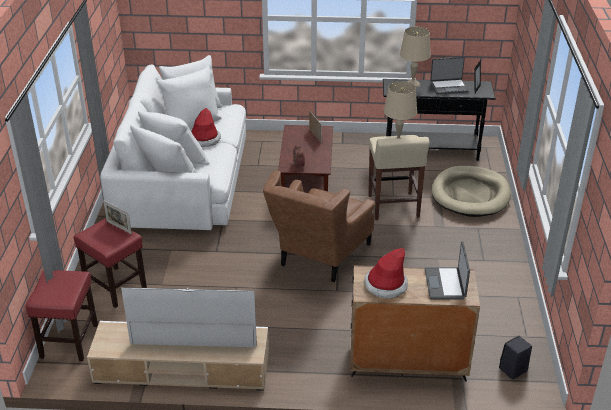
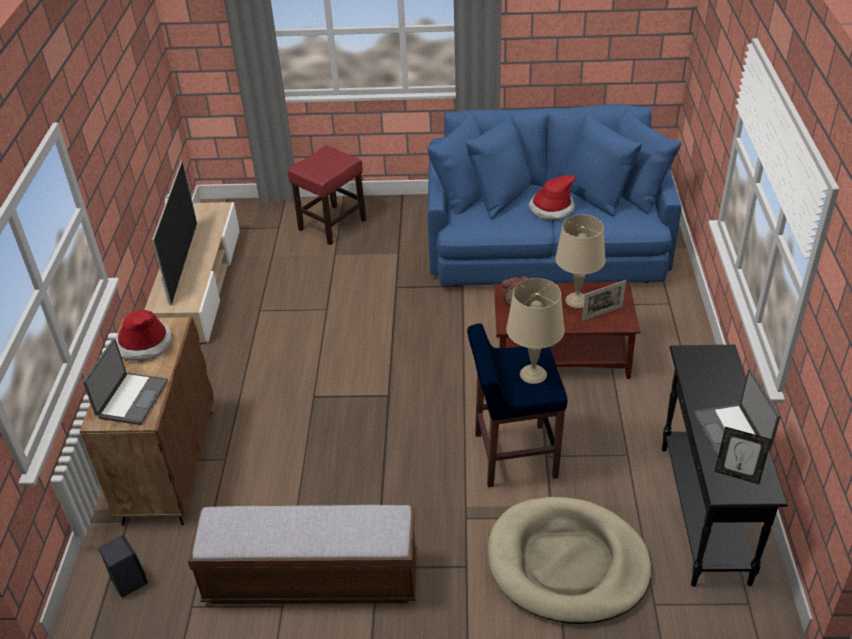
camera: 90 degrees right, 5 degrees up
(69, 340) = (253, 211): red stool -> none
(119, 227) = (337, 167): picture frame -> none
(182, 180) = (546, 243): white sofa -> blue sofa
(319, 258) = (382, 377): brown armchair -> none
(393, 207) = (513, 455): beige stool -> blue stool
(412, 84) = (726, 382): beige table lamp -> beige table lamp (577, 300)
(446, 284) = (131, 399): laptop -> laptop turned 105 degrees clockwise
(497, 285) = (311, 579): none -> bench

